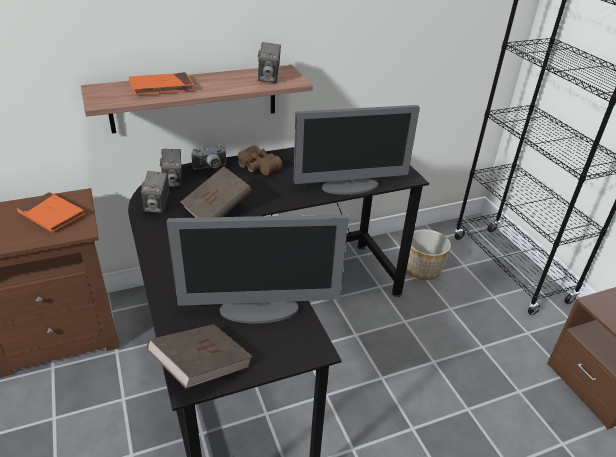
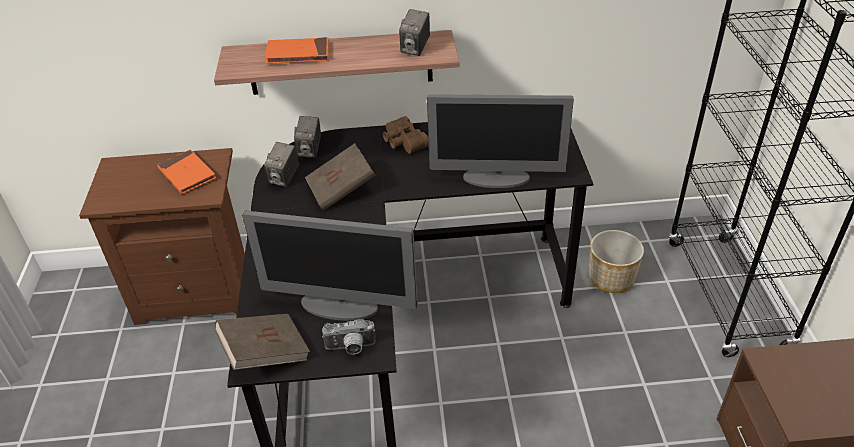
camera: 20 degrees right, 5 degrees up
(211, 167) = (354, 138): camera -> camera (350, 348)

